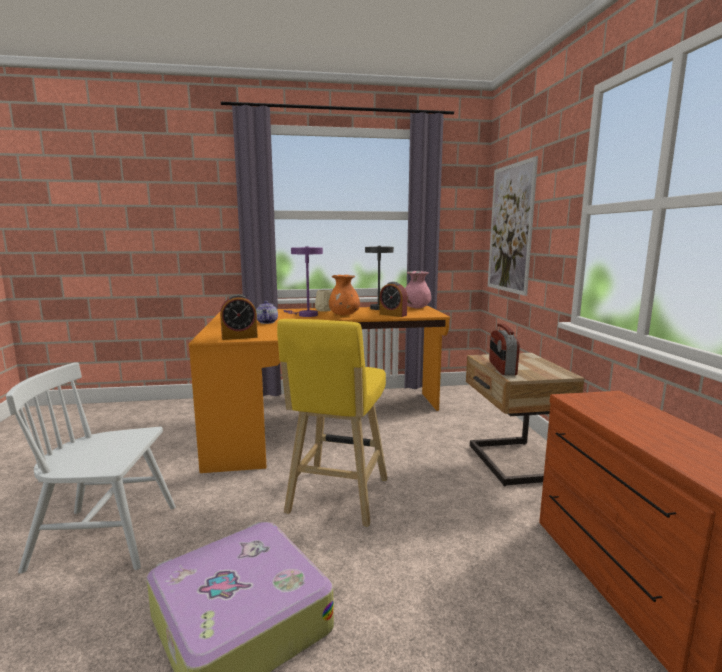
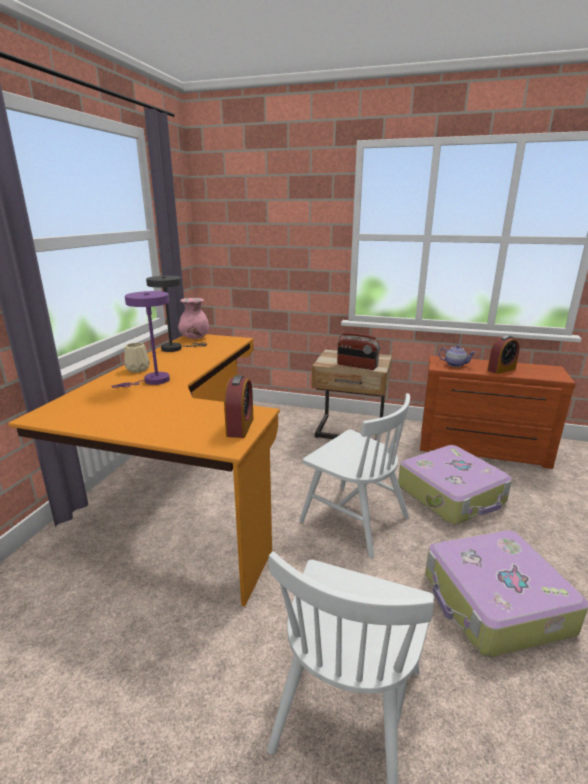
camera: 65 degrees left, 10 degrees up
(267, 322) = (167, 404): teapot -> teapot (455, 364)
(336, 498) = (353, 519): yellow stool -> white chair
(344, 315) = (183, 366): orange vase -> none
(393, 315) = (215, 351): alarm clock -> alarm clock (501, 369)
(450, 565) = (452, 494): none -> suitcase
(510, 229) = (247, 246): picture -> none

